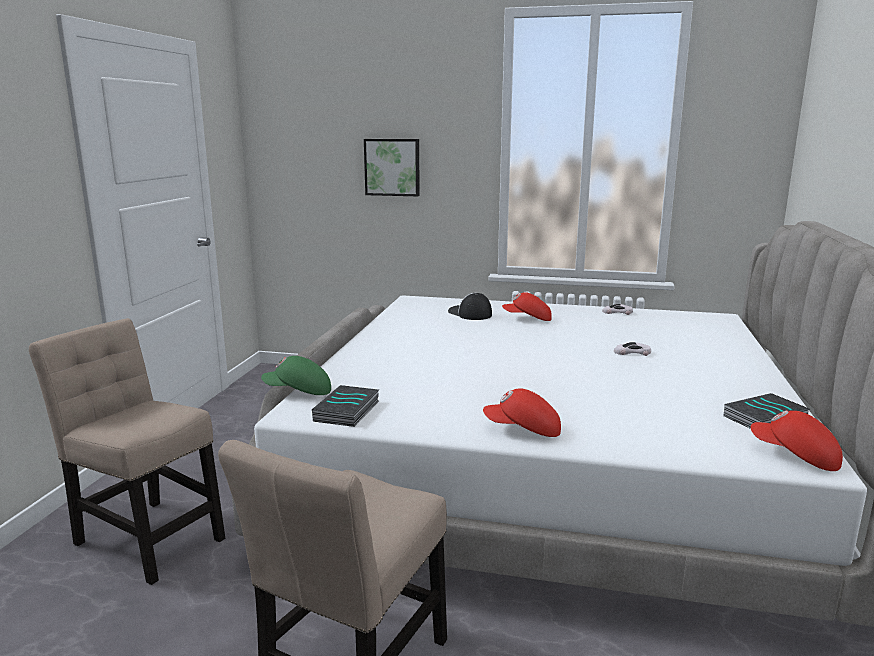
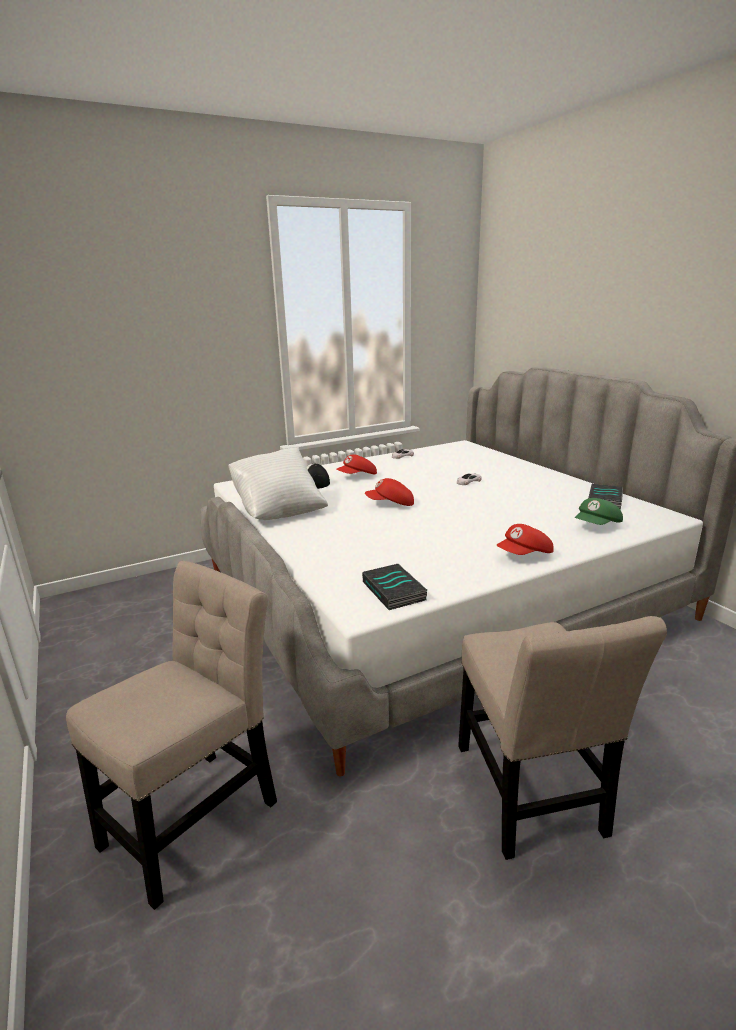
camera: 40 degrees left, 5 degrees up
(146, 537) = (197, 815): beige chair -> beige chair turned 135 degrees clockwise
(298, 392) = (322, 593): green cap -> green cap (597, 526)
(392, 167) = (173, 356): picture -> none
(400, 327) = (279, 510): none -> white pillow
(795, 457) = (656, 516): red cap -> red cap (390, 504)

